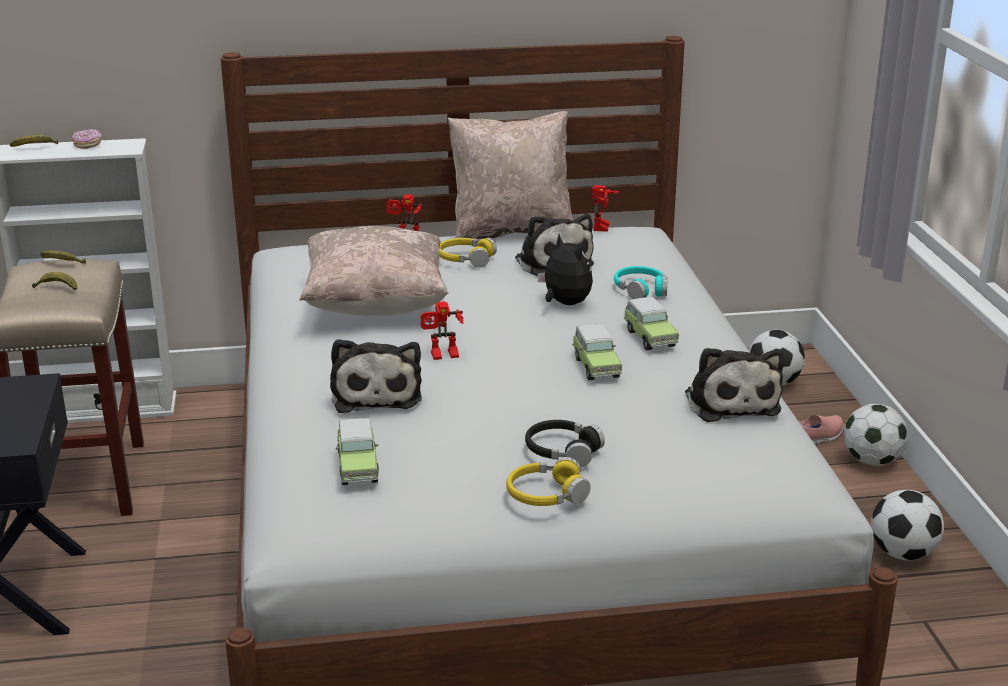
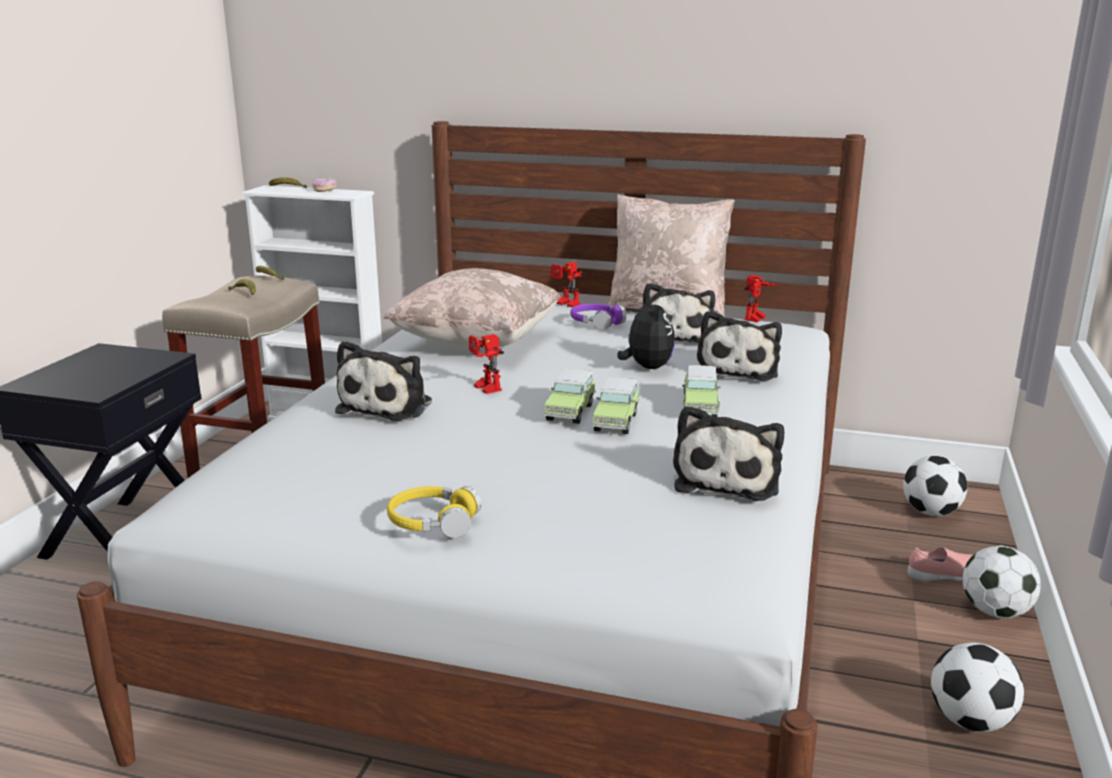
camera: 25 degrees right, 5 degrees down
(358, 467) = (295, 459): toy car -> toy car (570, 411)
(443, 356) = (483, 388): toy robot -> toy robot turned 45 degrees clockwise
(465, 259) = (596, 323): yellow headphones -> purple headphones
(562, 451) = (495, 486): black headphones -> none
(641, 290) = (737, 369): turquoise headphones -> plush toy

